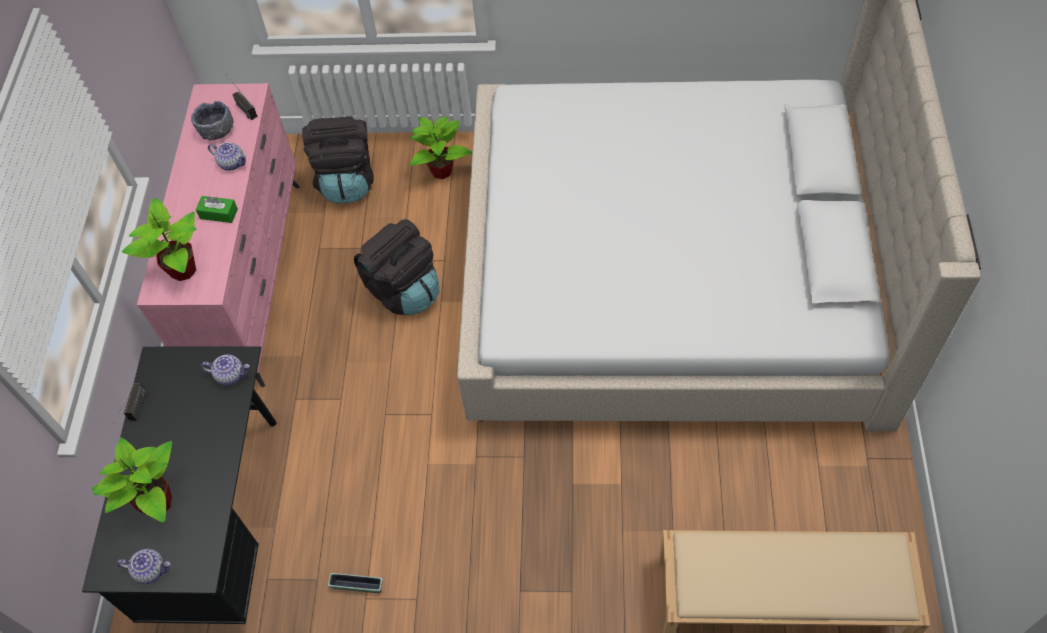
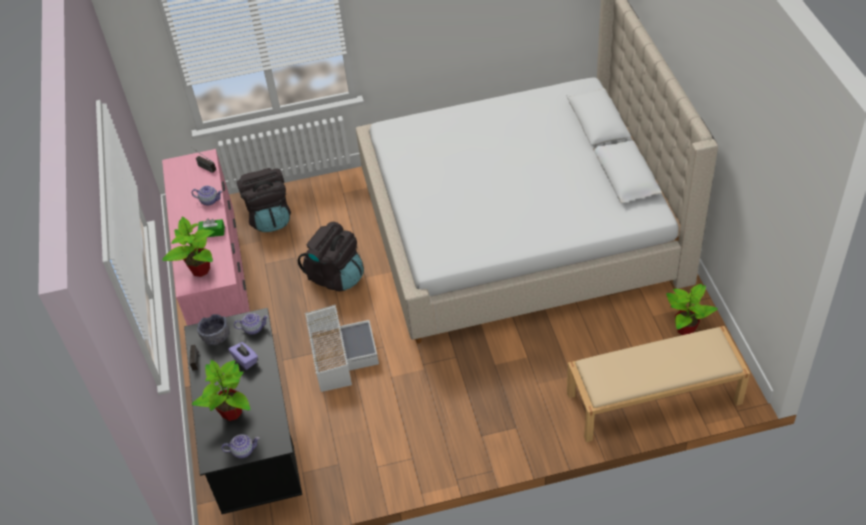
camera: 15 degrees left, 10 degrees down
(203, 423) = (245, 360): none -> purple tissue box
(216, 129) = (190, 183): grey bowl -> grey bowl (215, 336)
(357, 586) = (368, 461): planter -> none
(371, 411) = (339, 354): none -> white storage box
(442, 170) = (336, 197): potted plant -> potted plant (685, 329)

